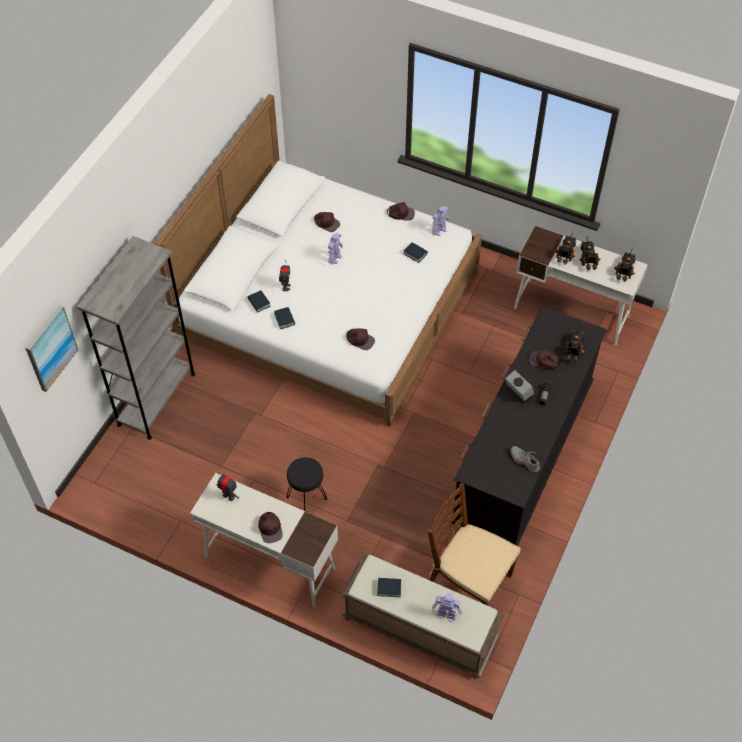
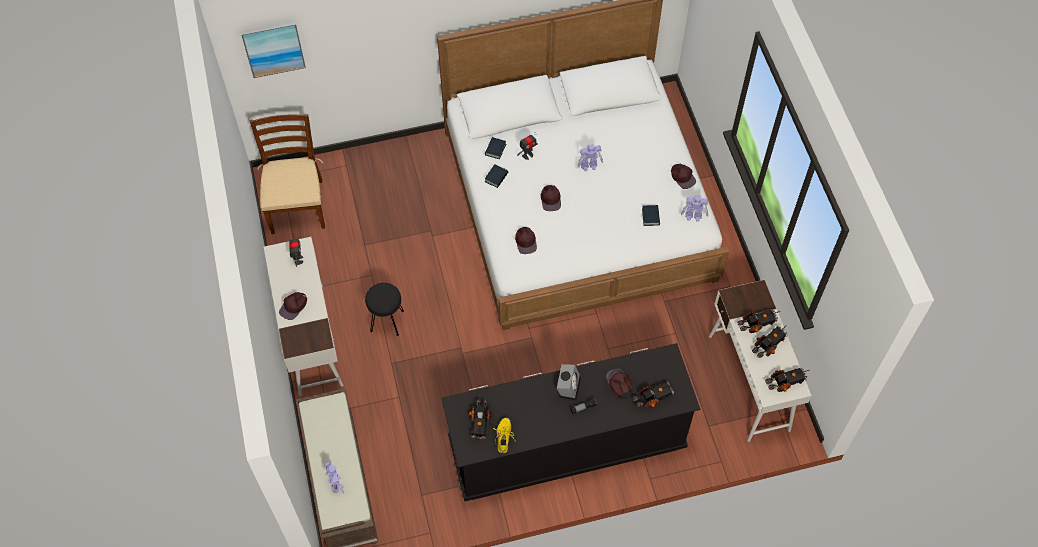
camera: 50 degrees right, 5 degrees up
(156, 399) = (384, 160): grey bookcase -> none
(326, 222) = (619, 134): brown cap -> brown cap (551, 199)
(389, 588) = (325, 427): book -> none
(468, 581) = (410, 487): brown chair -> brown chair (297, 206)
(499, 468) = (480, 423): none -> toy truck
(524, 460) = (504, 437): grey shoe -> yellow shoe

